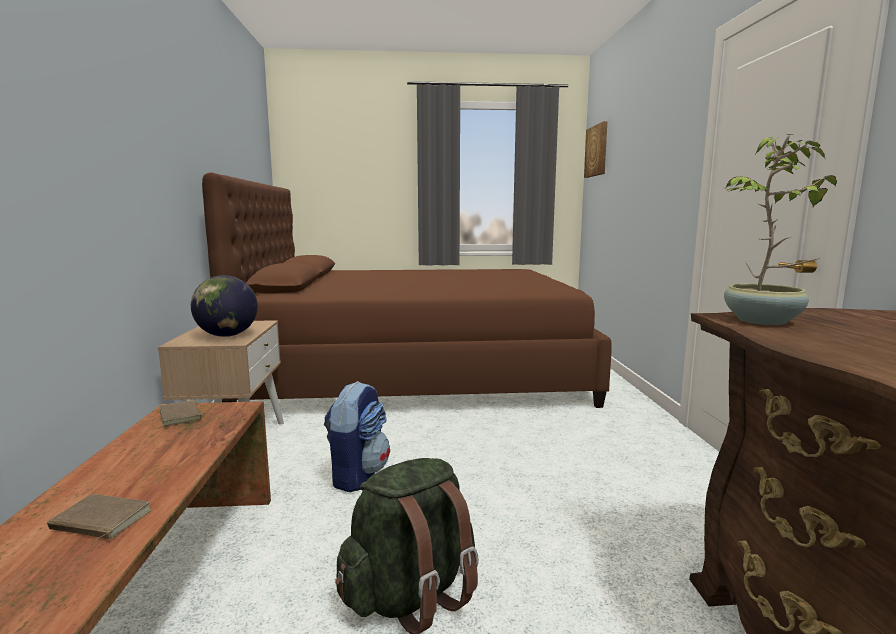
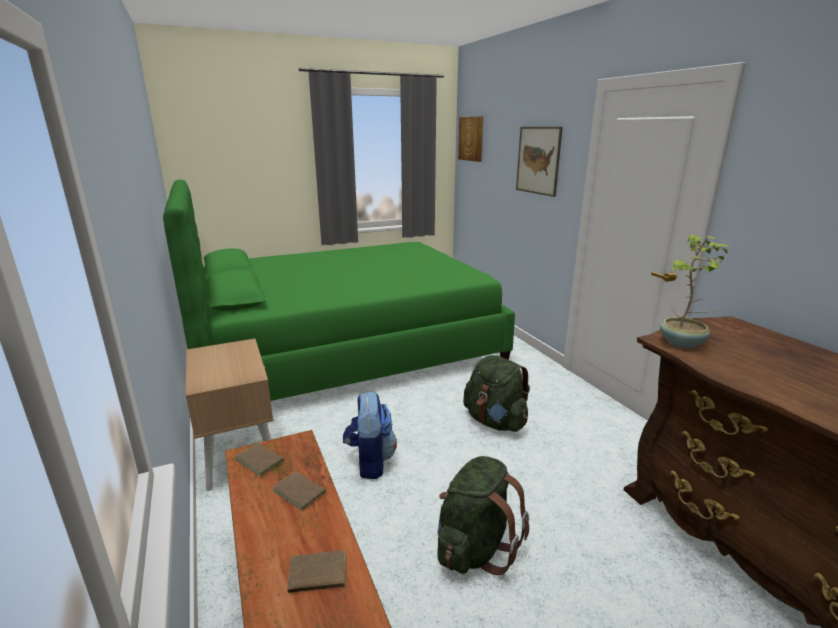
camera: 20 degrees left, 10 degrees up
(185, 446) = (301, 491): none -> brown book
(227, 335) = (235, 368): globe -> none
(417, 372) = (345, 348): brown bed -> green bed
(542, 463) = (495, 421): none -> green backpack
(656, 153) = (538, 160): none -> picture

